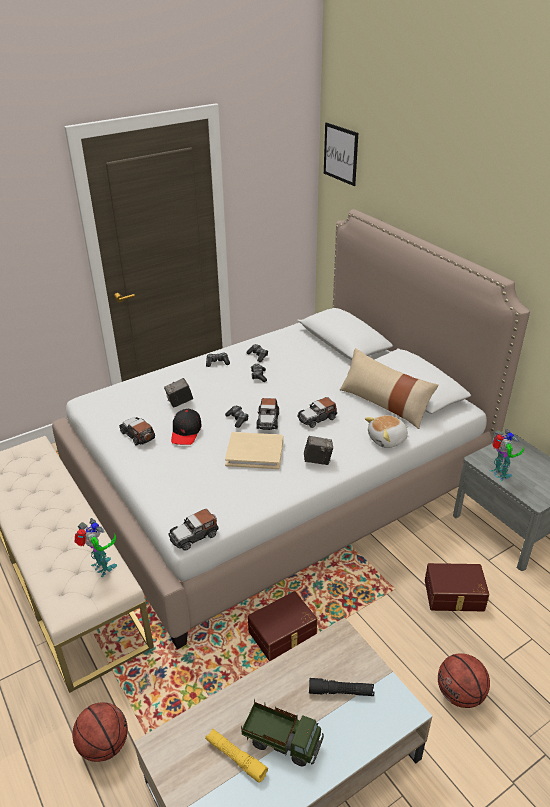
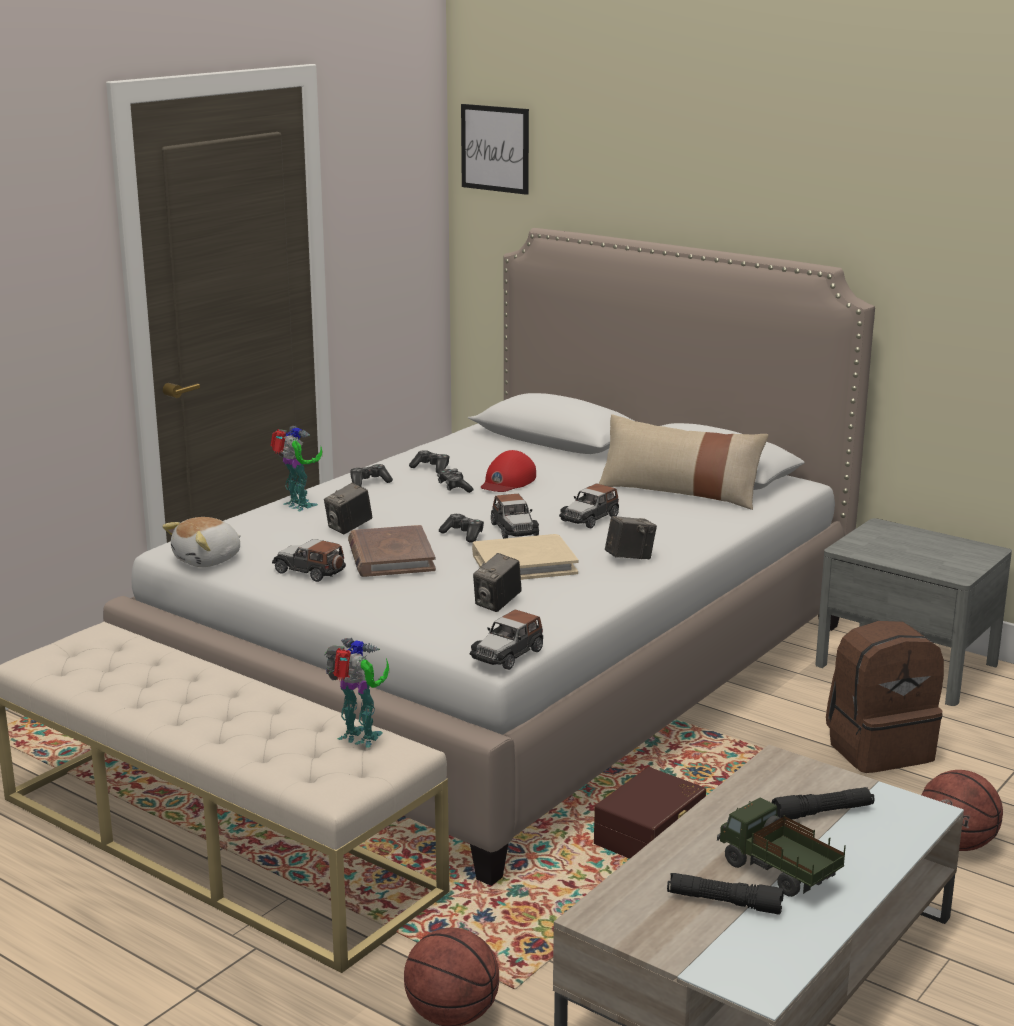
camera: 20 degrees left, 15 degrees down
(186, 432) = (390, 557): black cap -> brown book
(217, 487) = (497, 604): none -> camera
(236, 758) = (724, 902): yellow flashlight -> black flashlight
(282, 741) = (777, 873): toy truck -> toy truck turned 135 degrees counterclockwise
(291, 375) = (507, 481): none -> red cap
(387, 440) = (716, 525): plush toy -> plush toy (208, 560)
(454, 596) = (878, 748): brown storage box -> brown backpack
(499, 475) = (887, 559): toy robot -> toy robot (298, 506)

